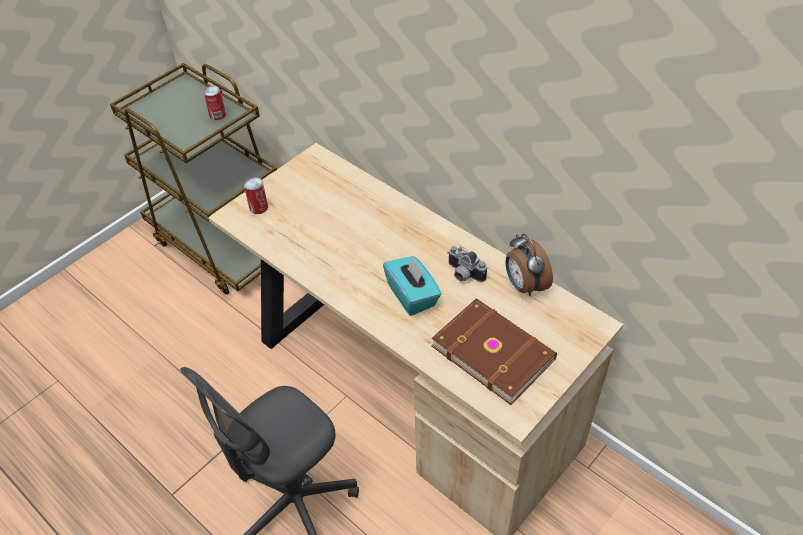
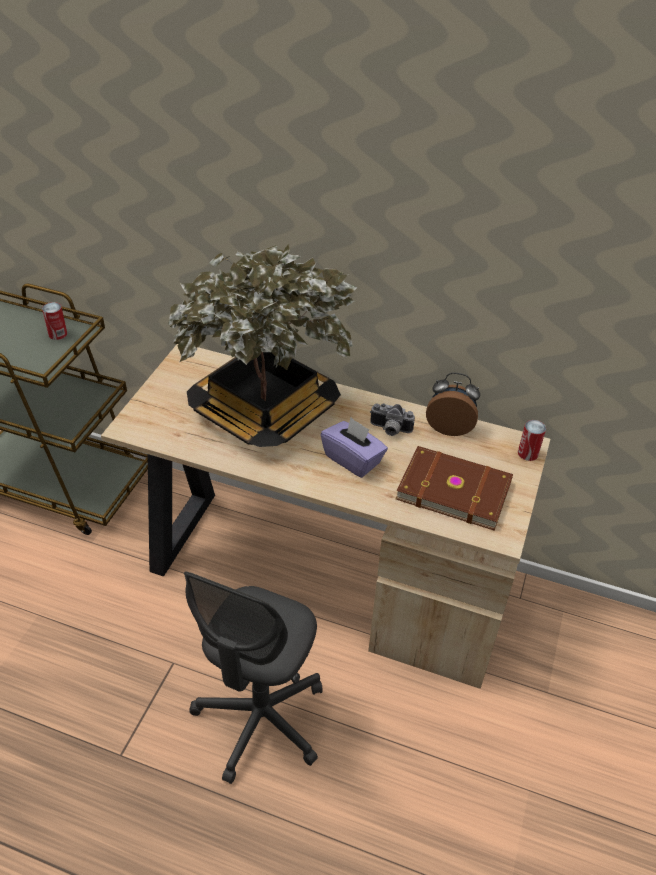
camera: 25 degrees left, 5 degrees down
(258, 207) = (151, 414): can -> can (528, 453)
(356, 226) = (263, 410): none -> potted plant
(412, 295) = (353, 459): turquoise tissue box -> purple tissue box
(524, 285) = (449, 427): alarm clock -> alarm clock turned 150 degrees clockwise

